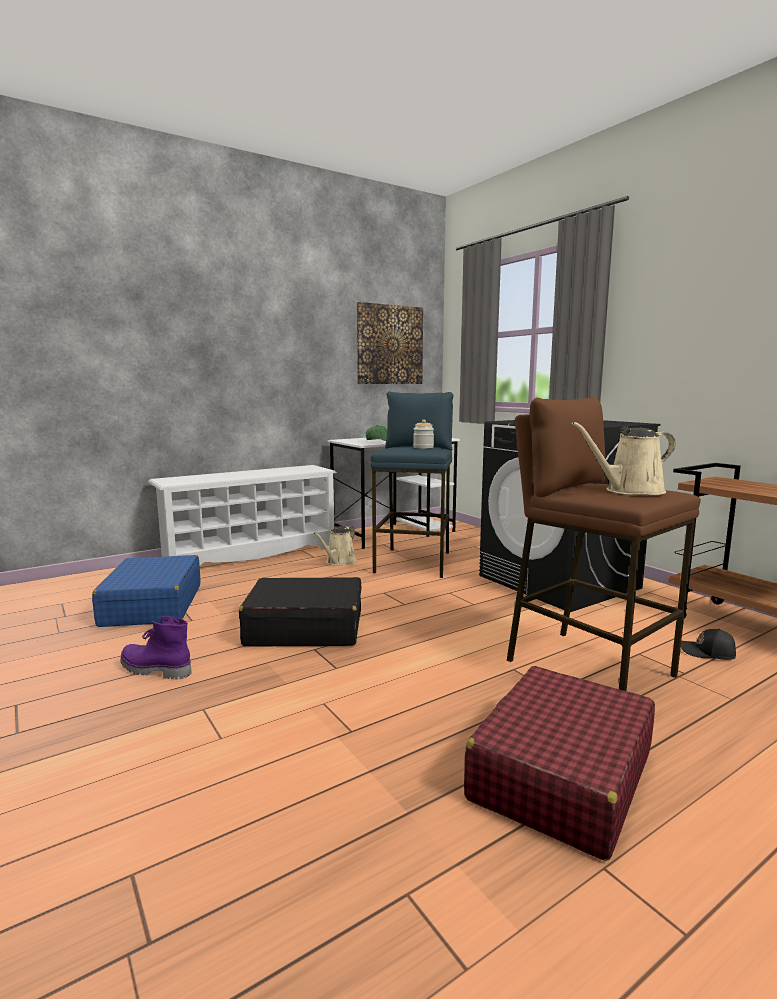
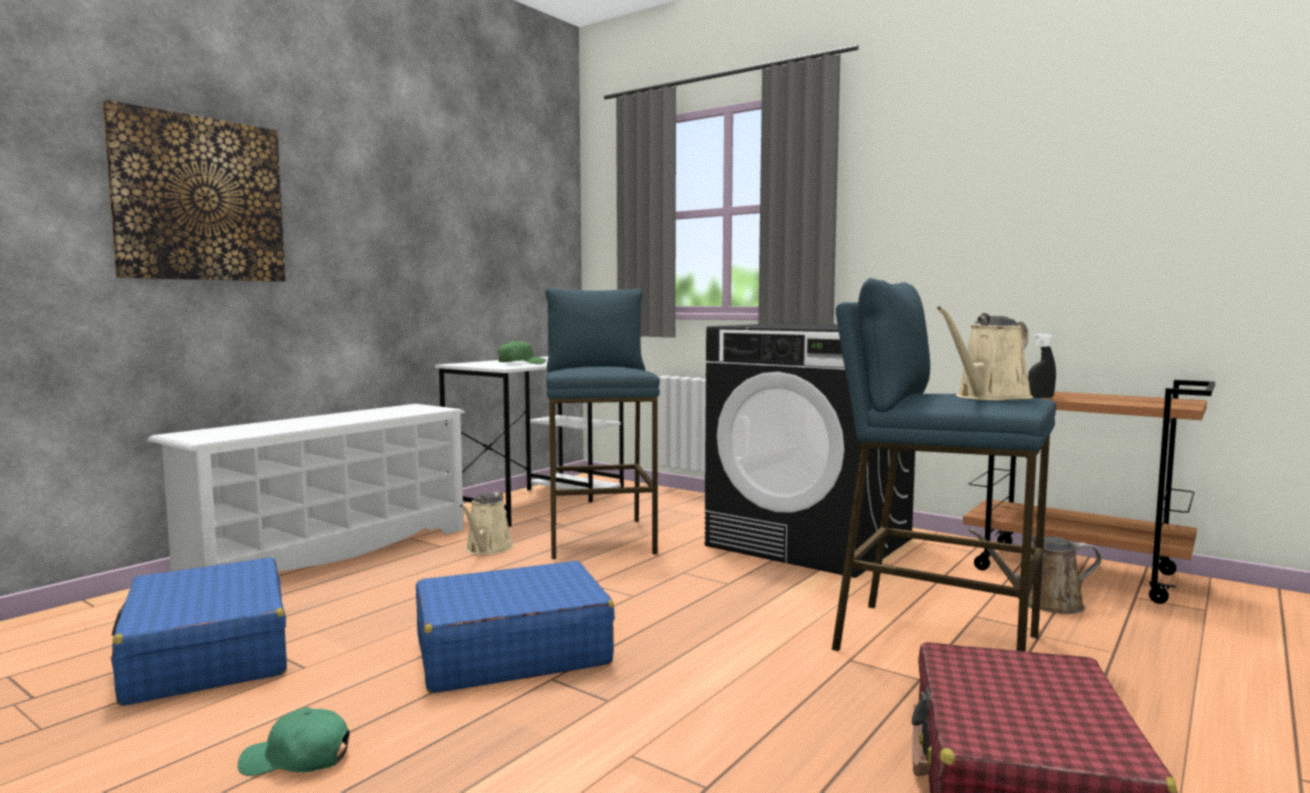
camera: 20 degrees left, 5 degrees down
(154, 670) = (297, 759): purple boot -> green cap
(304, 628) = (511, 651): black suitcase -> blue suitcase
(389, 345) = (514, 226): picture -> picture (199, 199)
(423, 447) = (614, 366): jar -> none
(588, 668) = (935, 642): brown stool -> blue stool
(707, 652) = (1043, 603): black cap -> brown watering can
(737, 488) = (1040, 397): none -> black spray bottle

